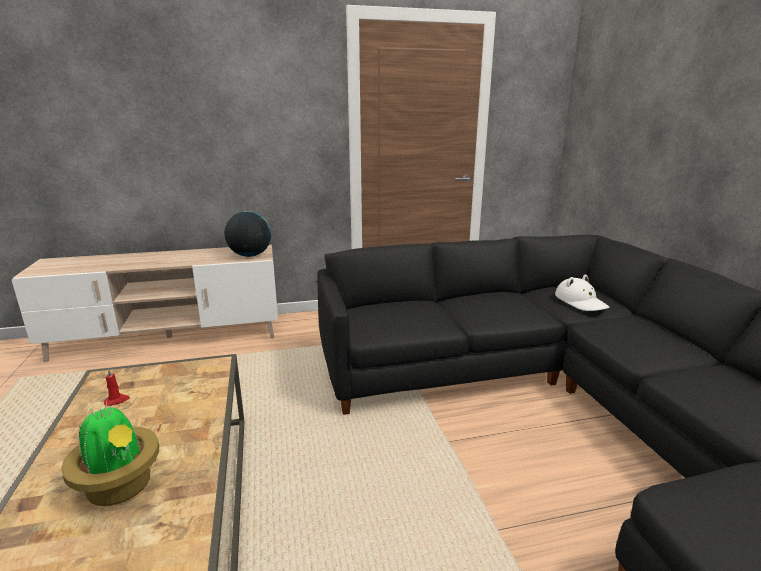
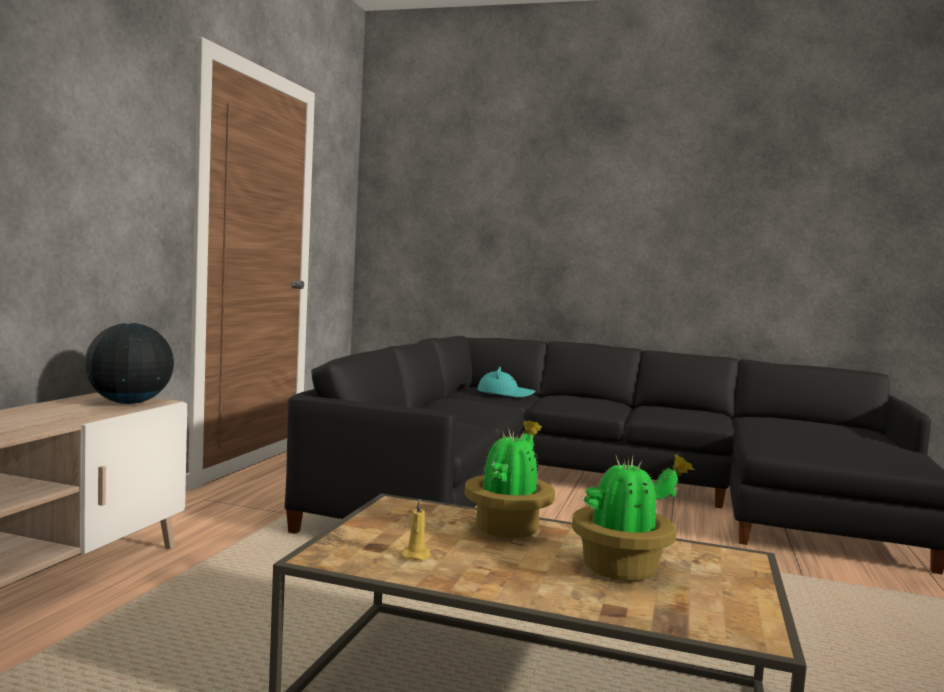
camera: 60 degrees left, 15 degrees down
(117, 400) = (416, 555): red candle -> yellow candle
(190, 414) = (508, 528): none -> potted plant
(580, 302) = (505, 393): white hat -> turquoise hat

